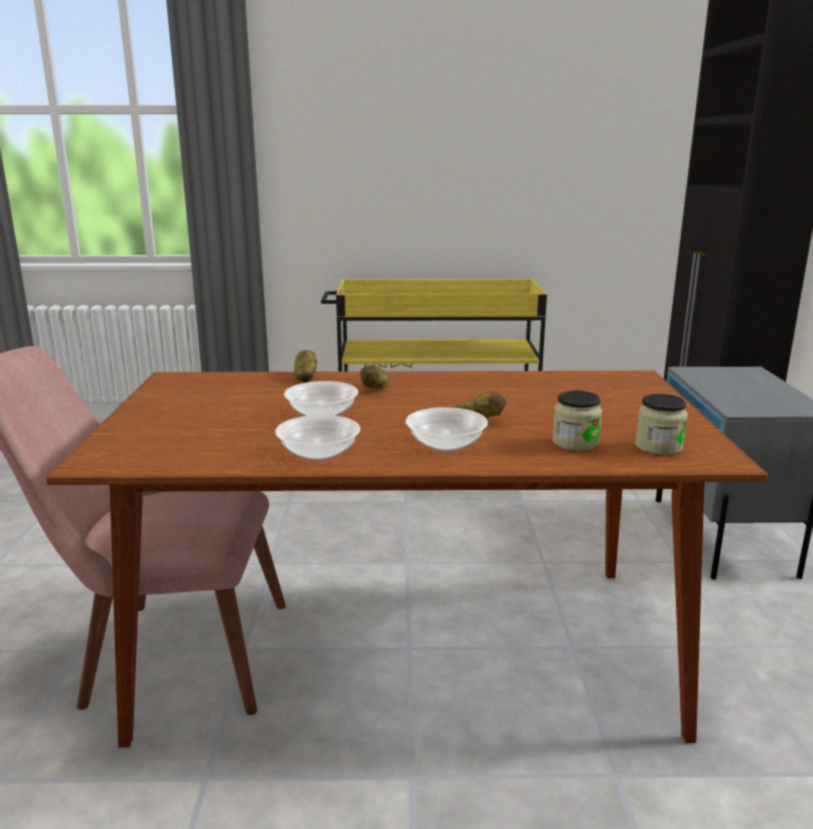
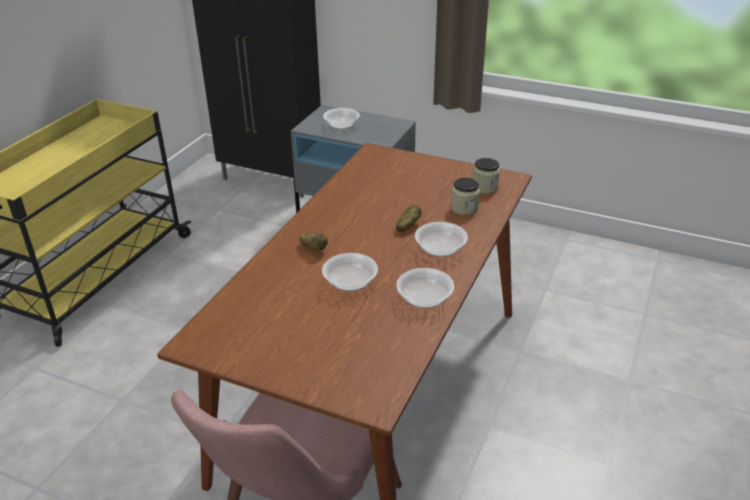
camera: 65 degrees left, 15 degrees up
(305, 378) = (259, 273): potato -> none
(731, 383) = (341, 125): none -> bowl

